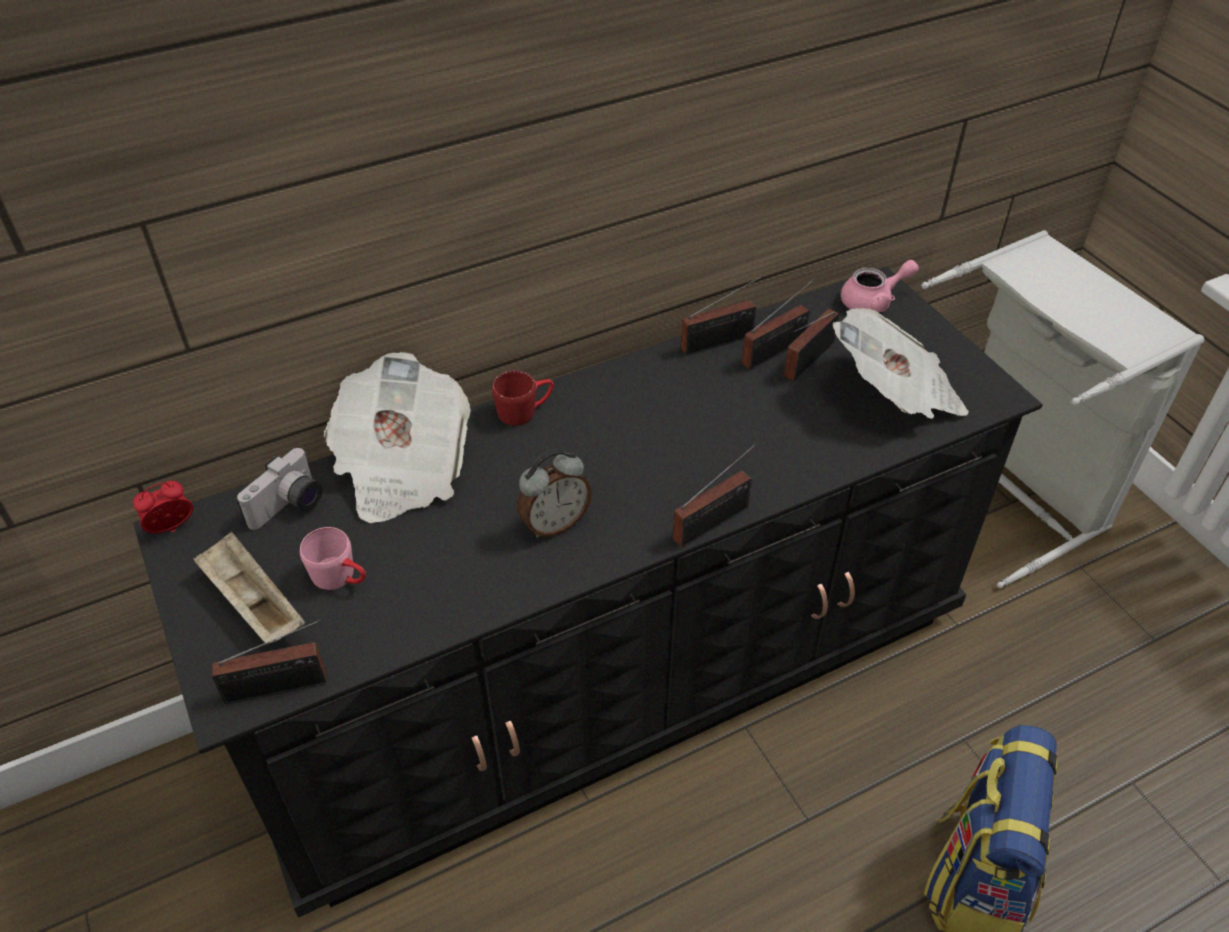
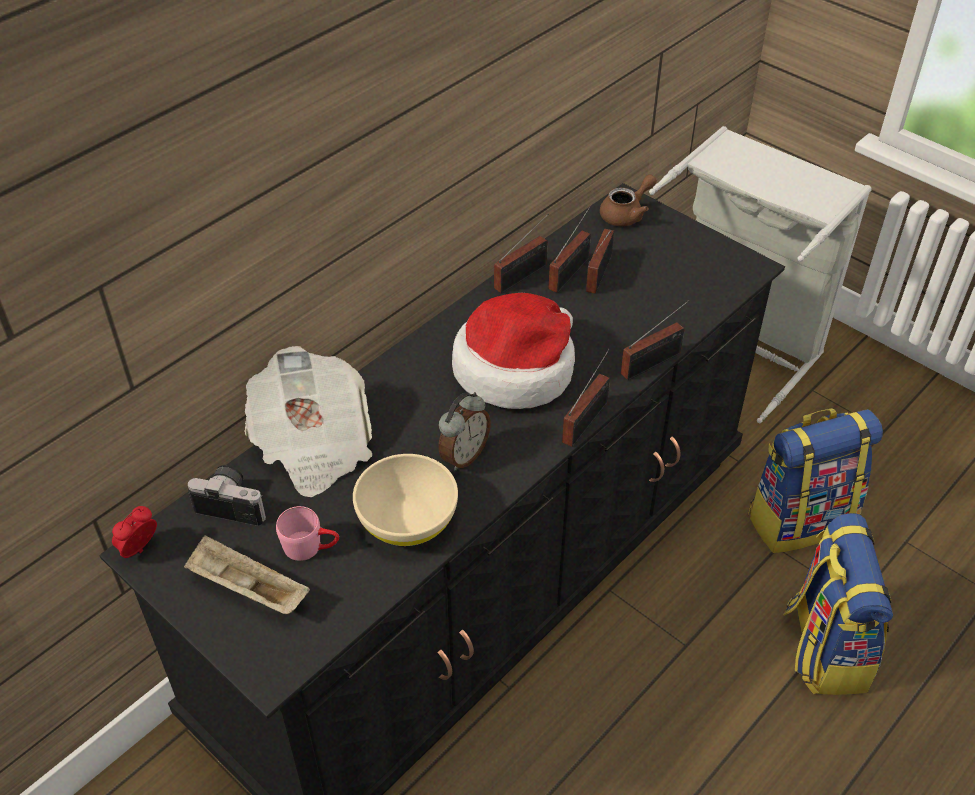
camera: 20 degrees left, 0 degrees up
(282, 687) = (309, 646): radio -> radio (654, 362)
(289, 507) = (234, 503): camera -> camera turned 90 degrees counterclockwise
(458, 578) = (408, 520): none -> beige bowl
(525, 410) = (392, 371): red mug -> none
(661, 442) = (516, 368): none -> hat
(873, 301) = (626, 214): pink teapot -> brown teapot
(895, 394) = (676, 285): newspaper -> none
(1005, 714) = (800, 519): none -> backpack

